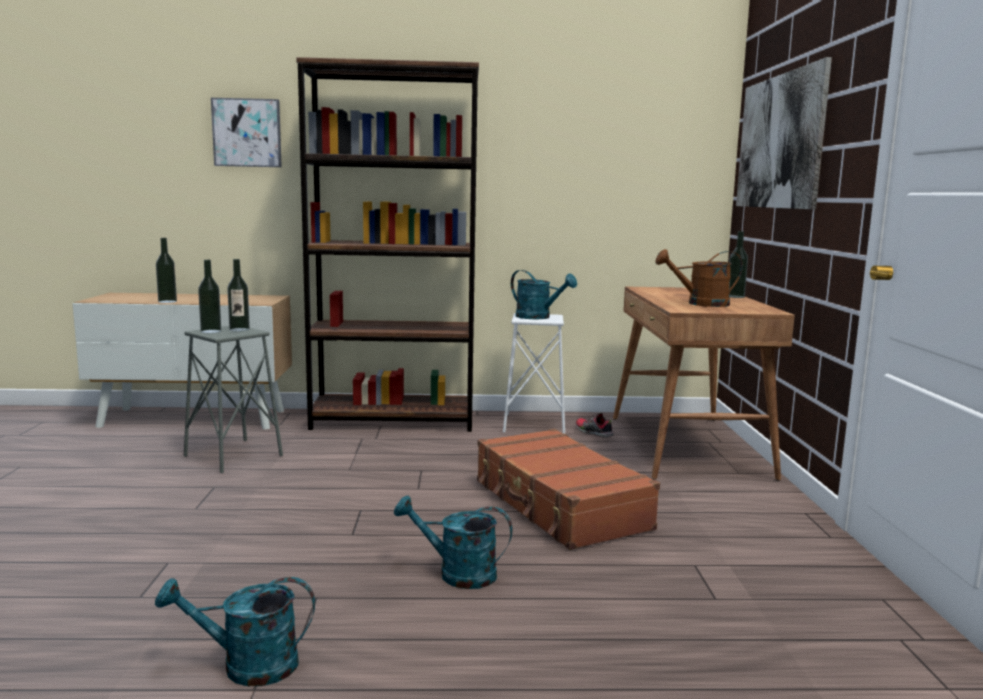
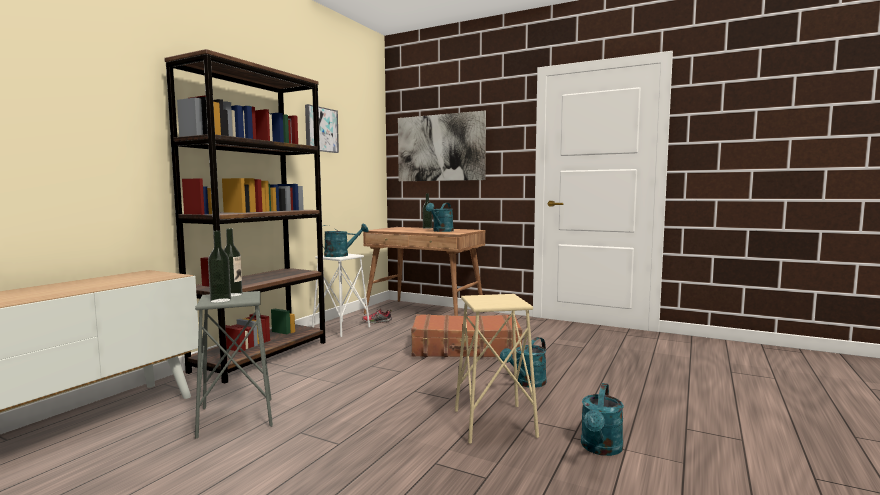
camera: 60 degrees left, 5 degrees down
(167, 301) = (72, 292): bottle -> none
(247, 133) = (96, 108): picture -> picture (320, 129)
(291, 576) = (495, 423): none -> beige stool
(700, 304) = (441, 231): brown watering can -> turquoise watering can

